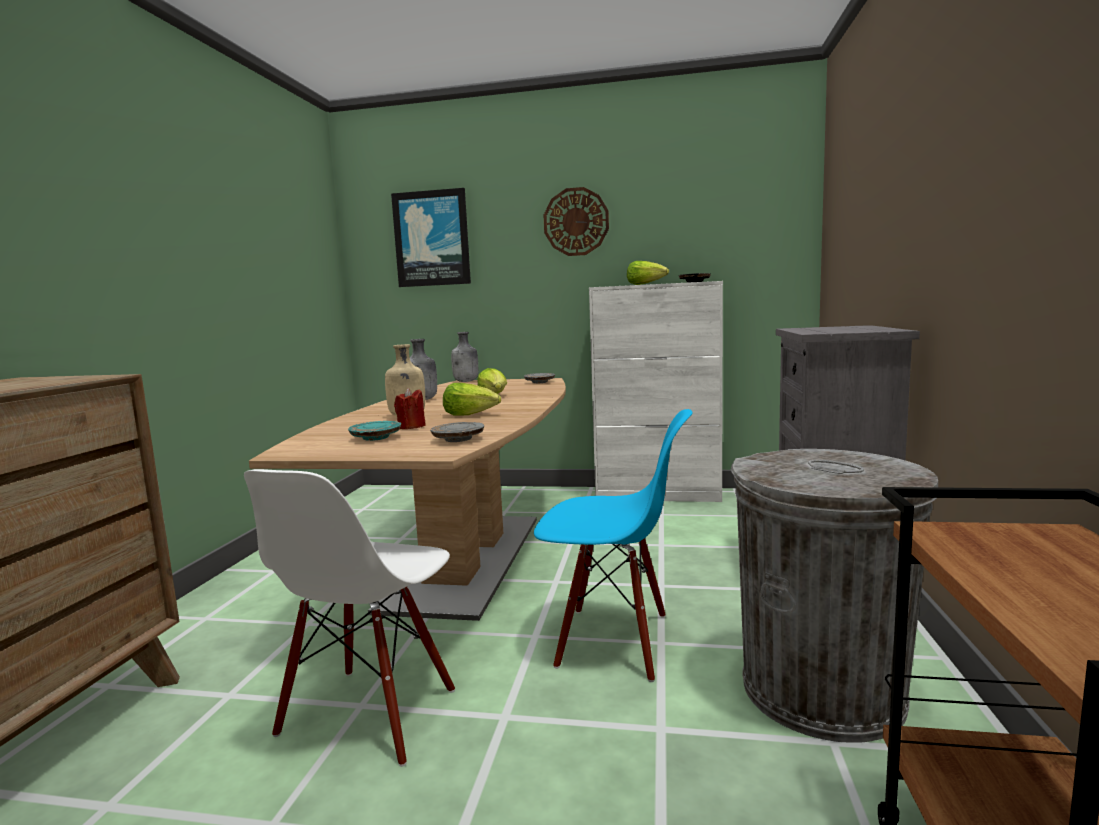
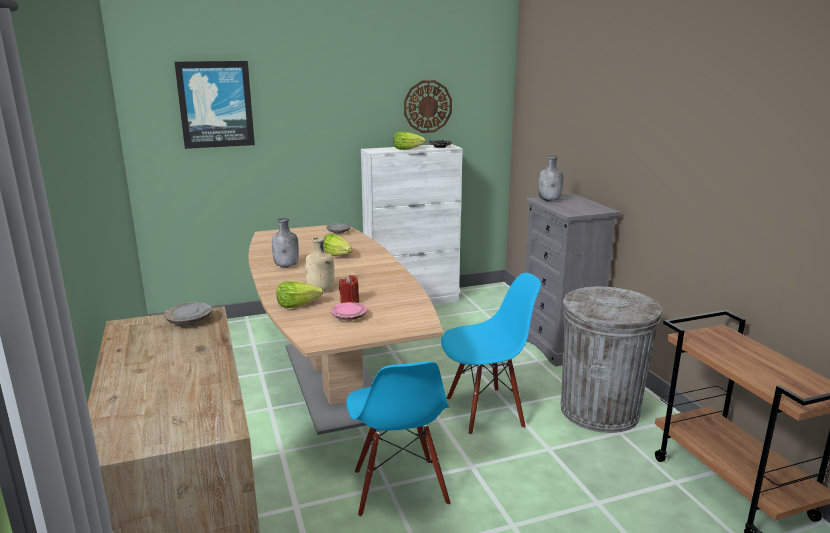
camera: 30 degrees left, 10 degrees up
(369, 714) = (399, 488): white chair -> blue chair
(376, 438) = (349, 317): turquoise plate -> pink plate
(458, 439) = (409, 311): grey plate -> grey plate (189, 321)
(466, 381) = (270, 234): grey bottle -> grey bottle (550, 200)
(470, 415) = (366, 282): lettuce -> lettuce (298, 305)
(576, 222) = (345, 94): wall clock -> wall clock (427, 106)

